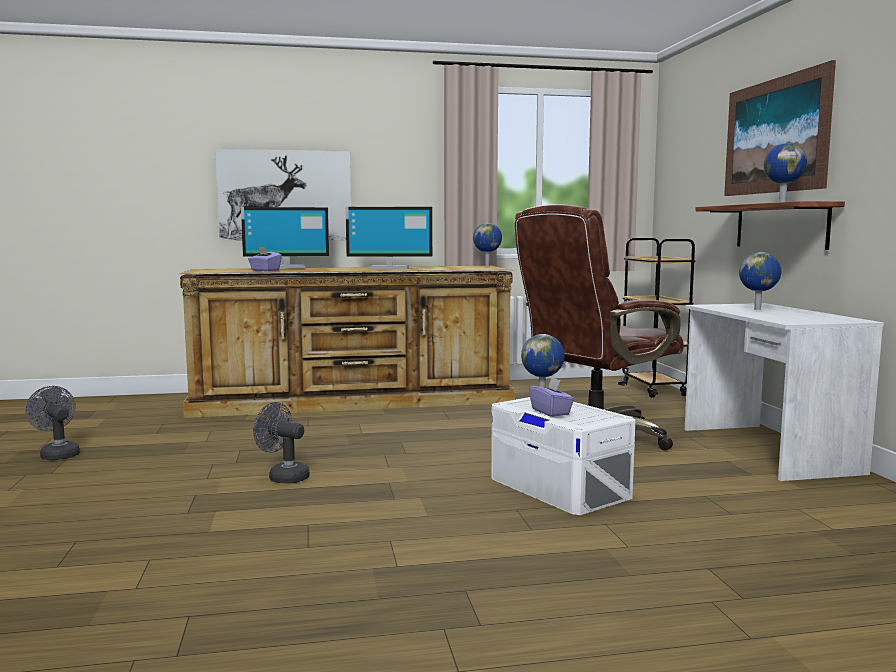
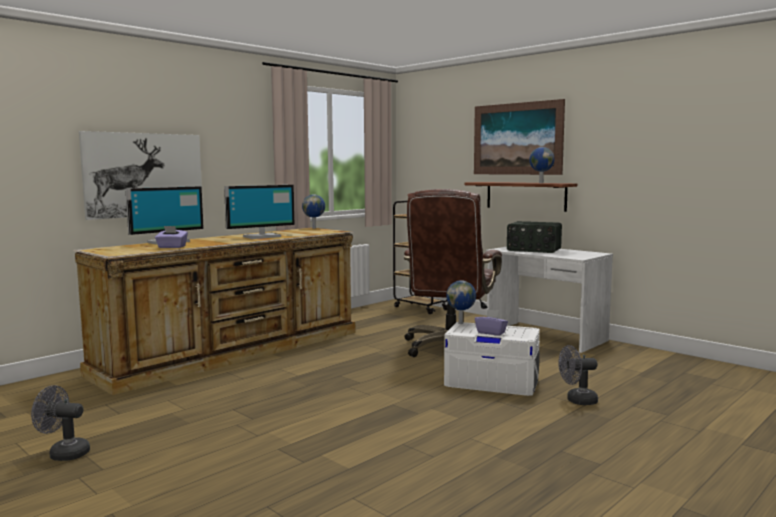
camera: 35 degrees left, 0 degrees up
(283, 477) = (314, 419): grey fan -> grey fan (577, 401)
(758, 309) = (533, 250): globe -> radio

